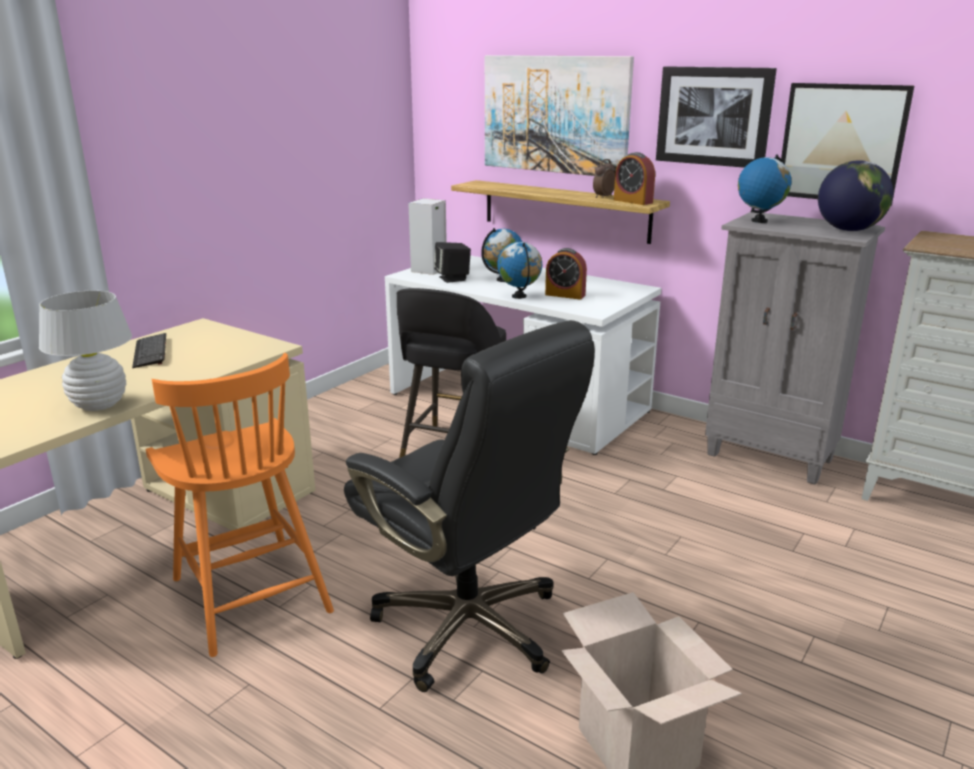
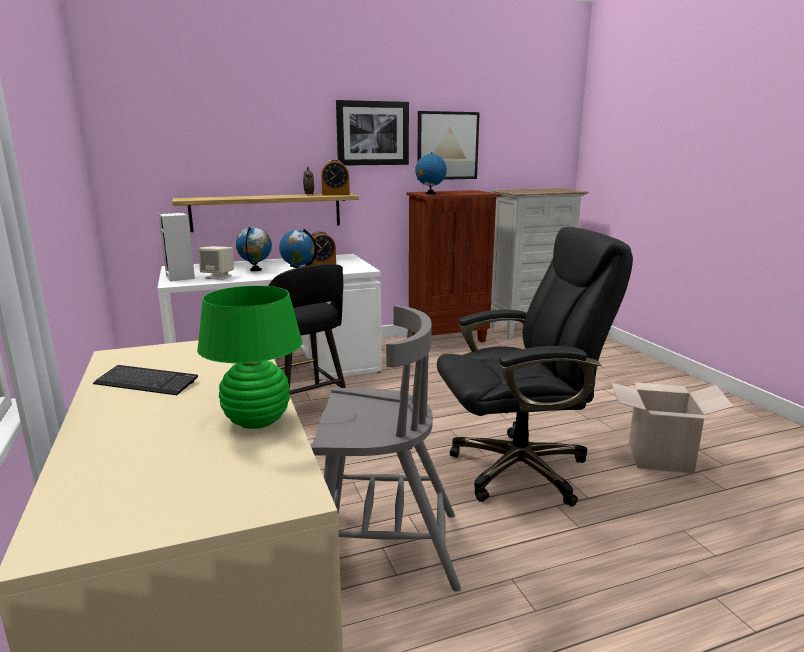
camera: 55 degrees left, 5 degrees down
(99, 405) = (256, 421): white table lamp -> green table lamp
(249, 592) = (385, 547): orange chair -> grey chair
(452, 278) = (218, 277): black speaker -> beige speaker
(555, 114) = (249, 137): picture -> none
(768, 458) = (448, 340): grey cabinet -> brown cabinet
(849, 230) = (475, 192): globe -> none

